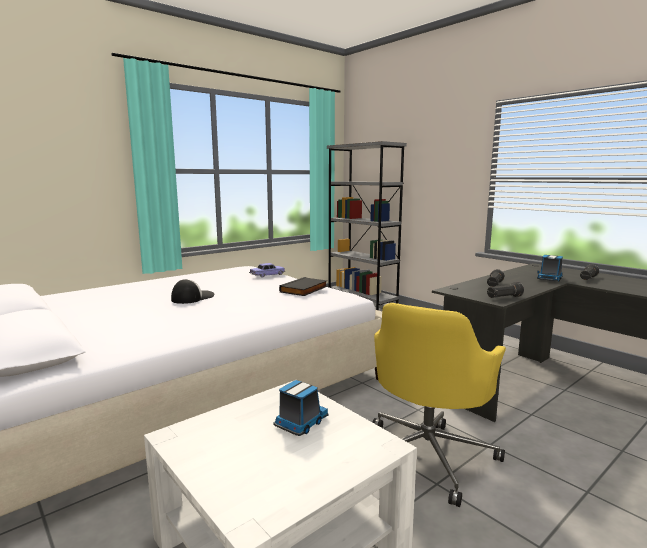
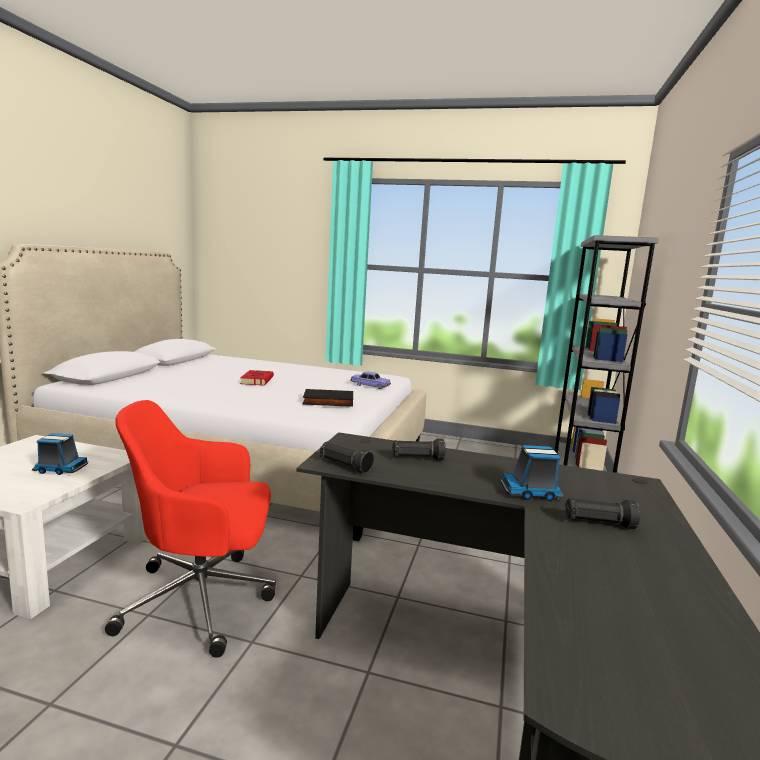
camera: 55 degrees right, 0 degrees up
(192, 298) = (257, 380): cap -> red book
(428, 455) = (202, 600): yellow office chair -> red office chair

